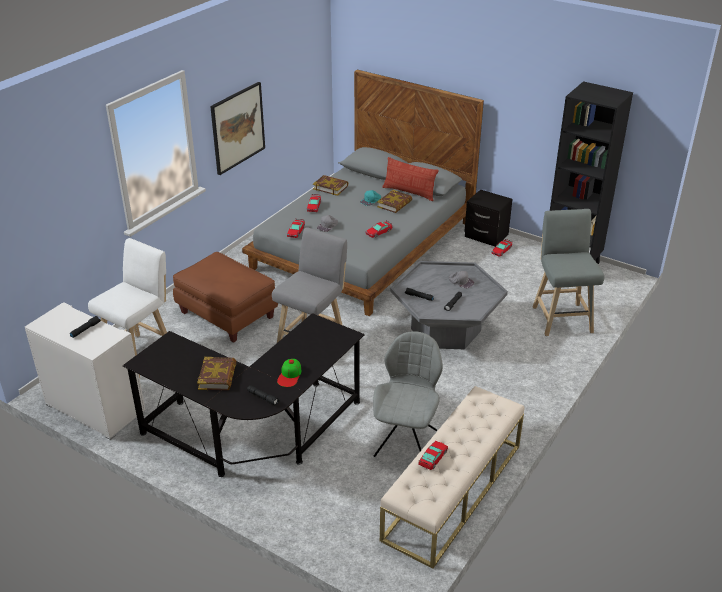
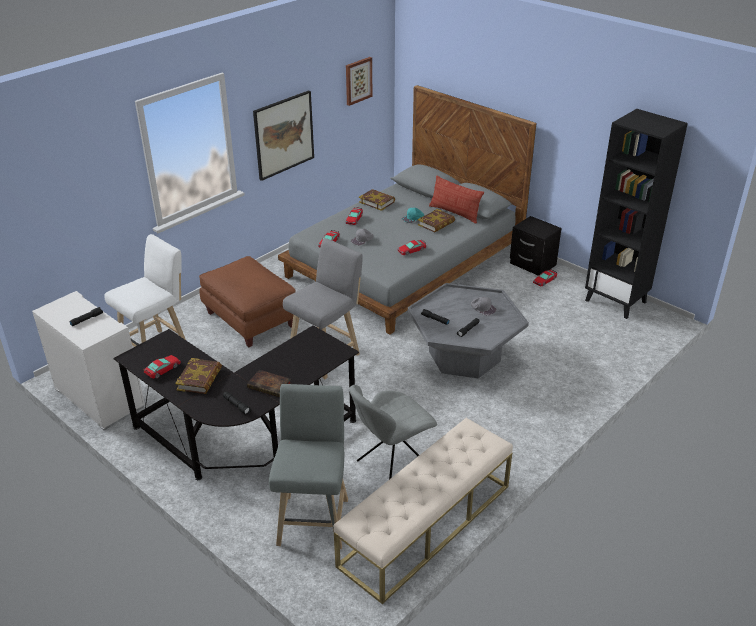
camera: 10 degrees right, 0 degrees up
(289, 375) = (270, 385): cap -> book
(300, 68) = (358, 80): none -> picture
(406, 441) = (392, 466): grey chair -> grey chair turned 150 degrees counterclockwise
(433, 458) = (399, 488): toy car -> toy car (163, 369)
(561, 317) = (589, 356): grey stool -> grey stool (314, 518)

